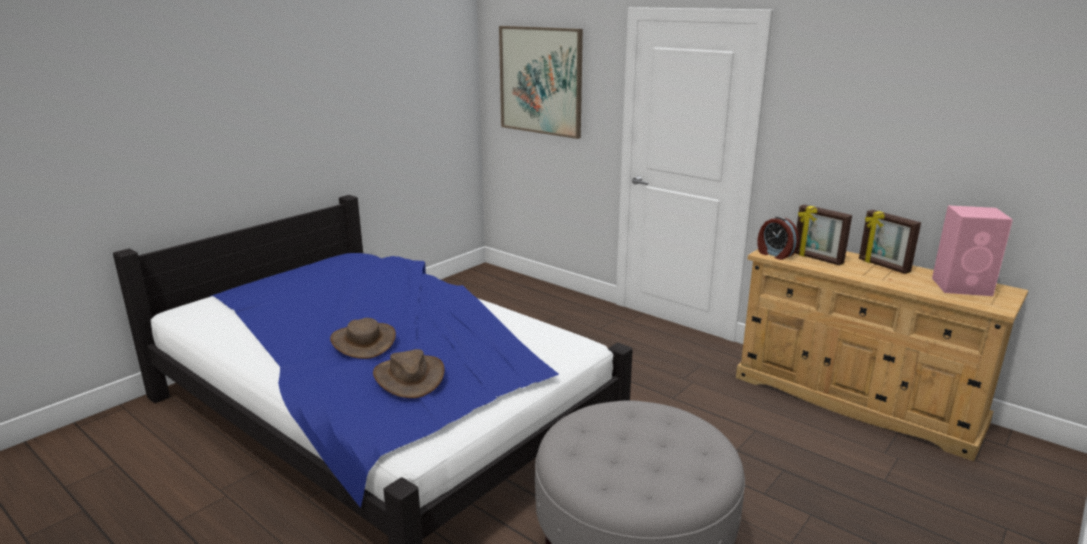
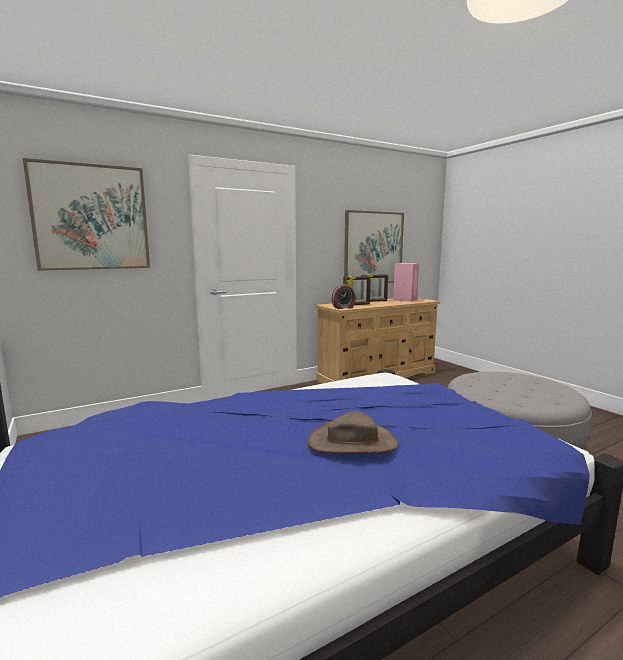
camera: 70 degrees left, 10 degrees down
(409, 377) = (444, 426): brown hat -> none
(927, 163) = (373, 248): none -> picture

